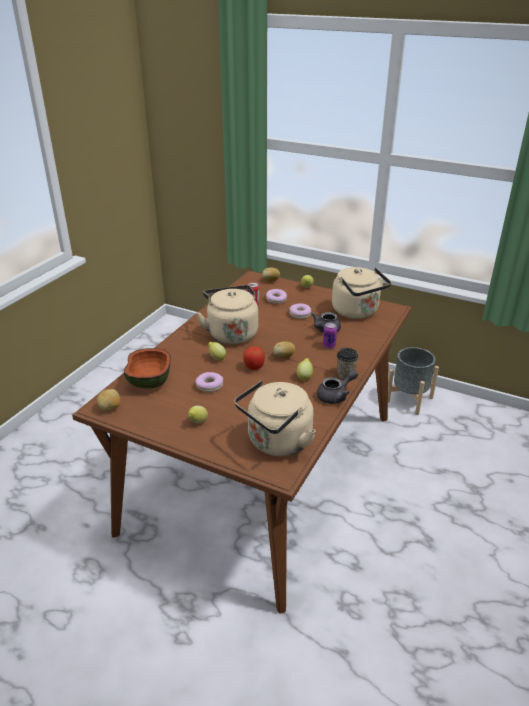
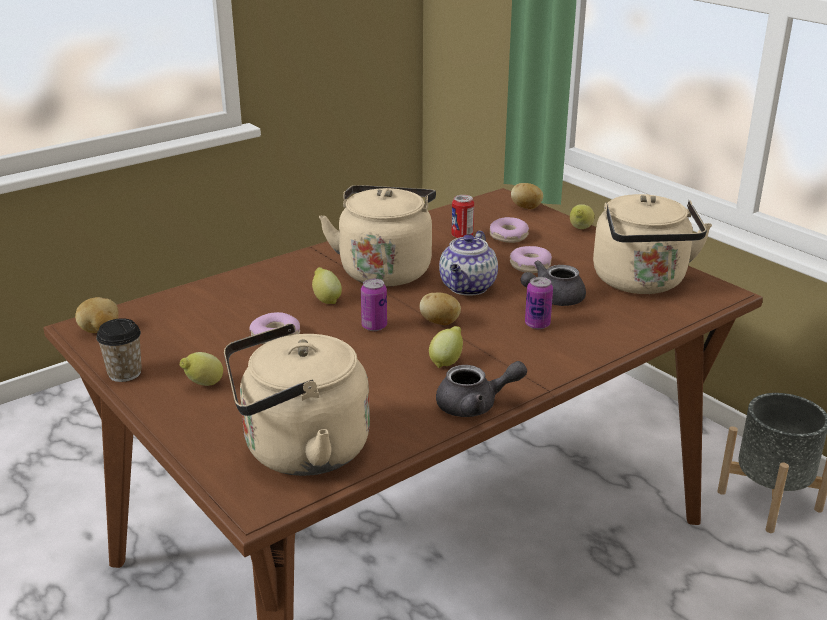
camera: 25 degrees right, 5 degrees down
(149, 381) = (192, 307): bowl -> none
(254, 367) = (374, 326): apple -> can
(281, 334) = (468, 288): none -> teapot
(345, 375) = (526, 376): cup -> cup (125, 373)

